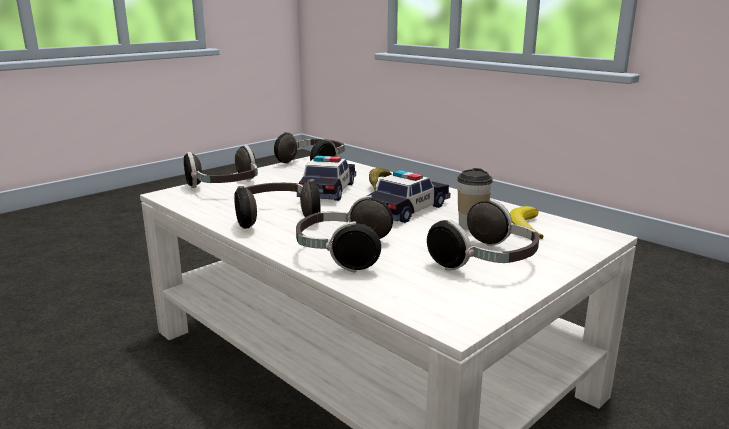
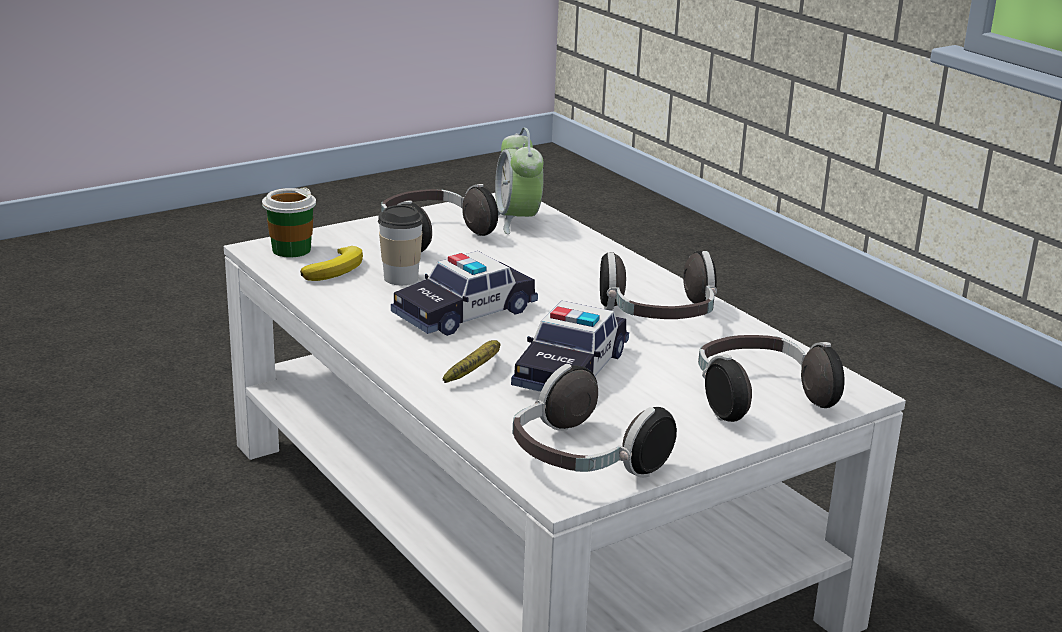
camera: 170 degrees left, 5 degrees up
(342, 253) = (580, 261): headphones -> none
(423, 290) = (517, 221): none -> alarm clock
(580, 237) = (291, 250): none -> cup

